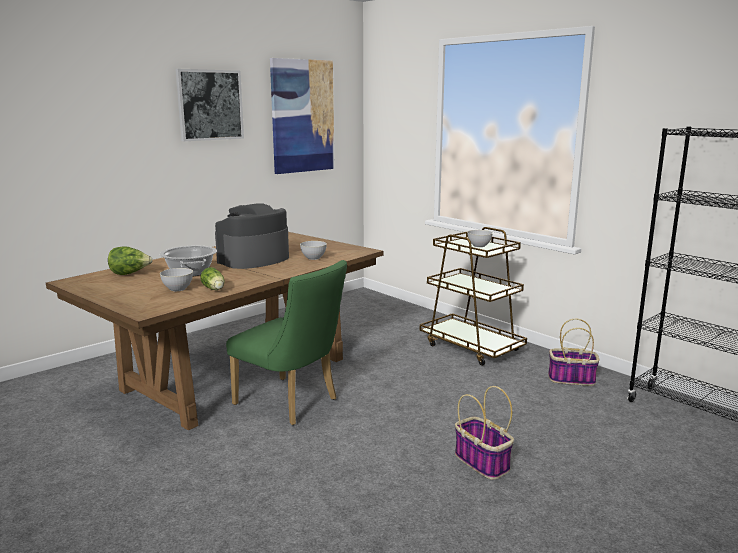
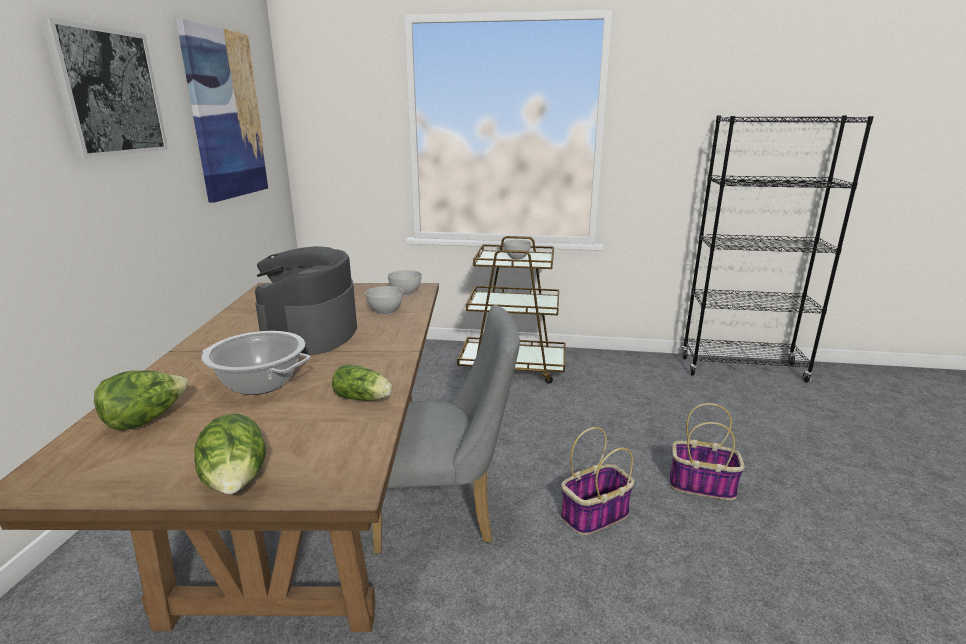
camera: 40 degrees left, 5 degrees up
(116, 300) = (236, 483): none -> lettuce
(178, 289) = (304, 418): grey bowl -> grey bowl (405, 292)
(292, 403) = (444, 513): green chair -> grey chair
(571, 379) = (628, 370): basket -> basket (594, 516)

